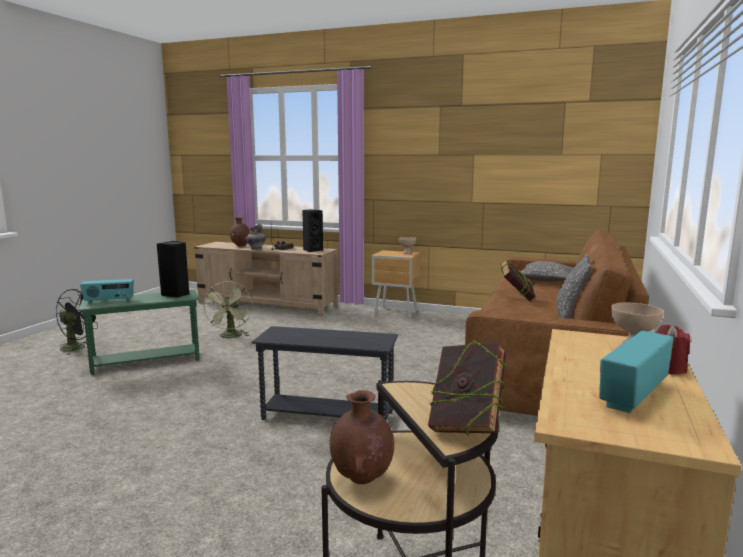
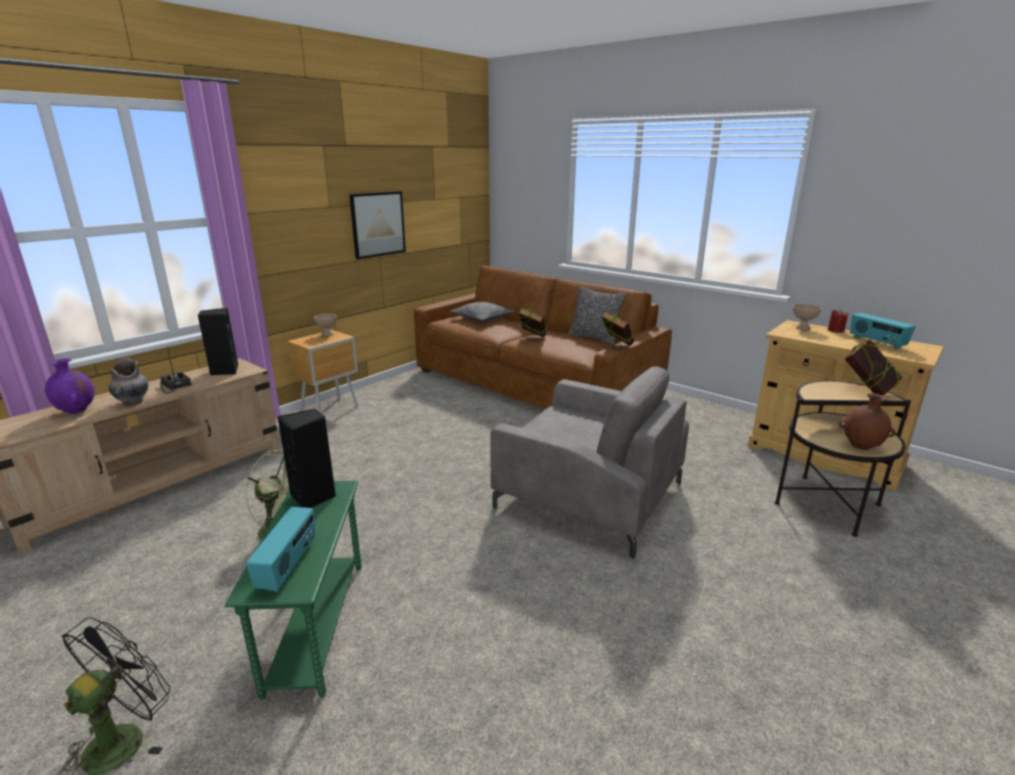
camera: 70 degrees left, 10 degrees up
(240, 246) = (77, 411): brown vase -> purple vase
(327, 416) = (589, 494): grey side table -> grey armchair
(483, 173) = (378, 224): none -> picture
(509, 314) = (616, 346): none -> book

